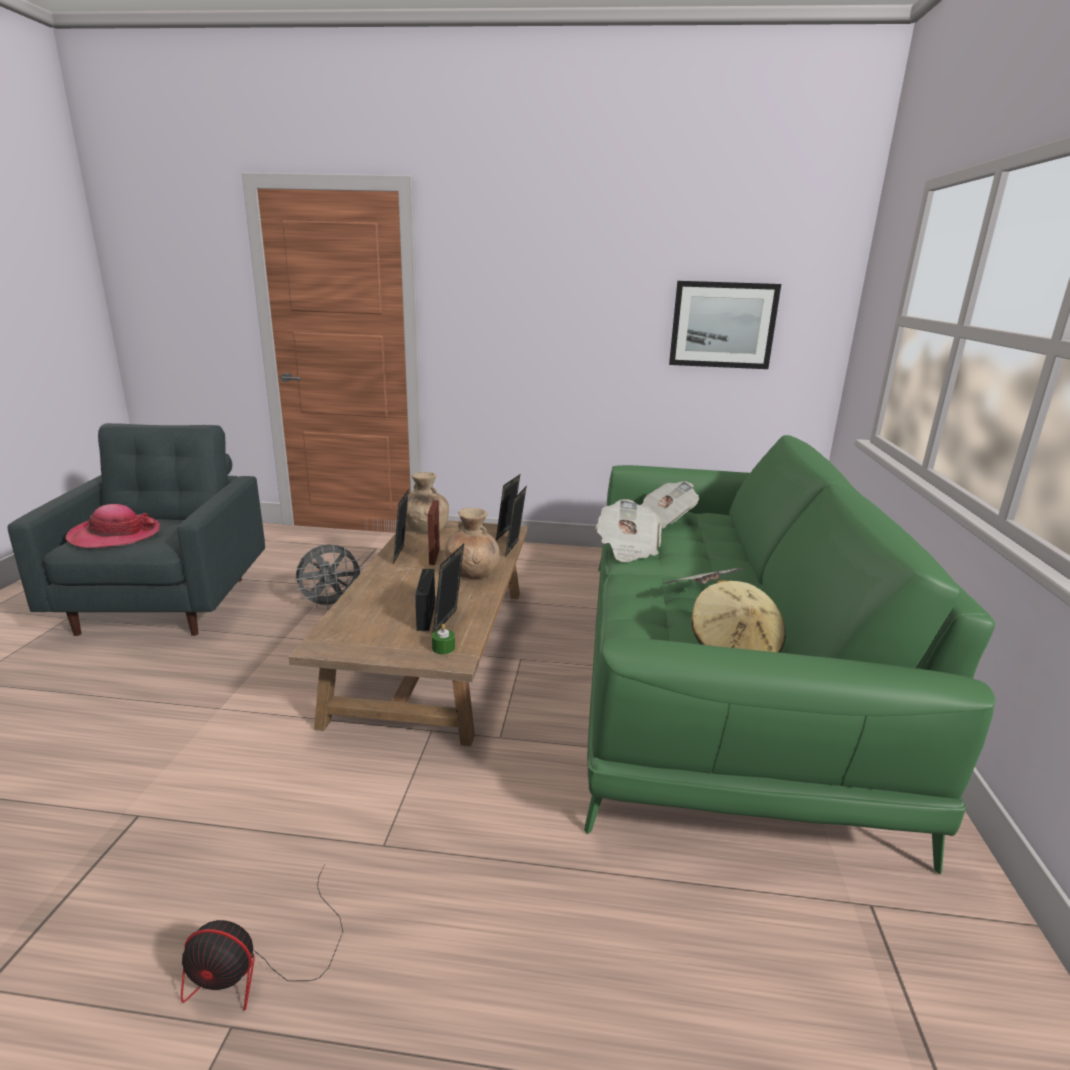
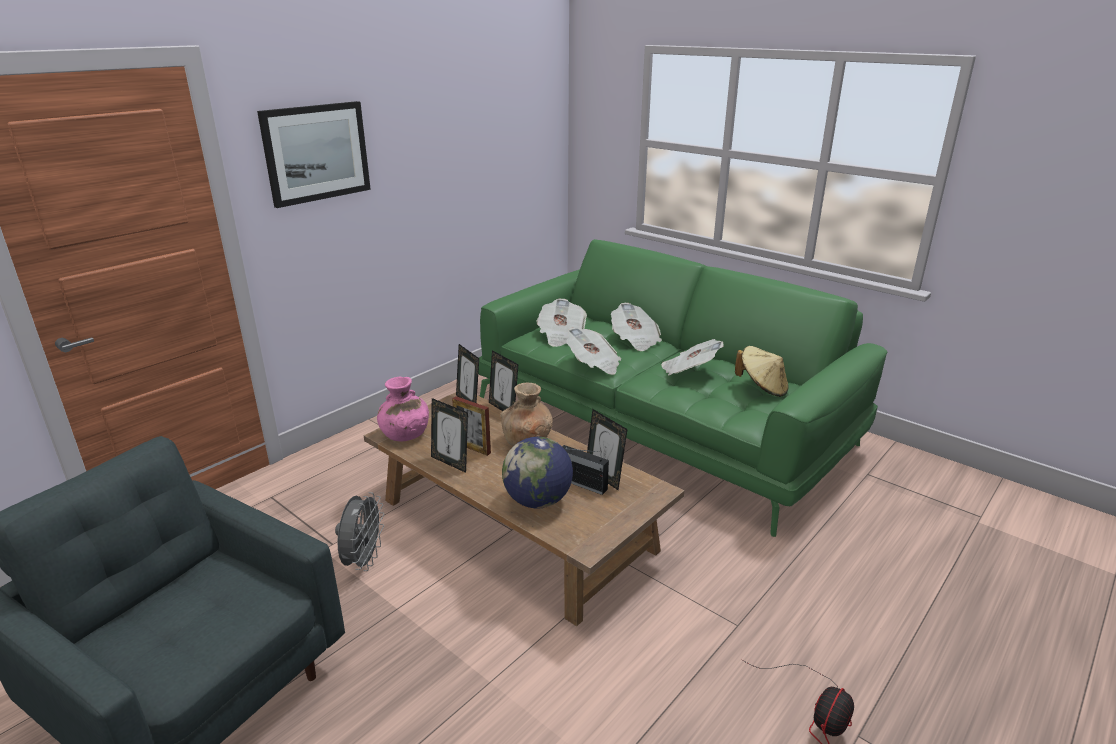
camera: 55 degrees left, 5 degrees up
(115, 535) = (179, 637): hat -> none
(377, 604) = (538, 501): none -> globe
(425, 528) = (405, 434): brown vase -> pink vase
(443, 648) = (640, 491): green candle -> none
(721, 553) = (635, 340): none -> newspaper
(723, 325) = (498, 160): picture -> picture (316, 153)

